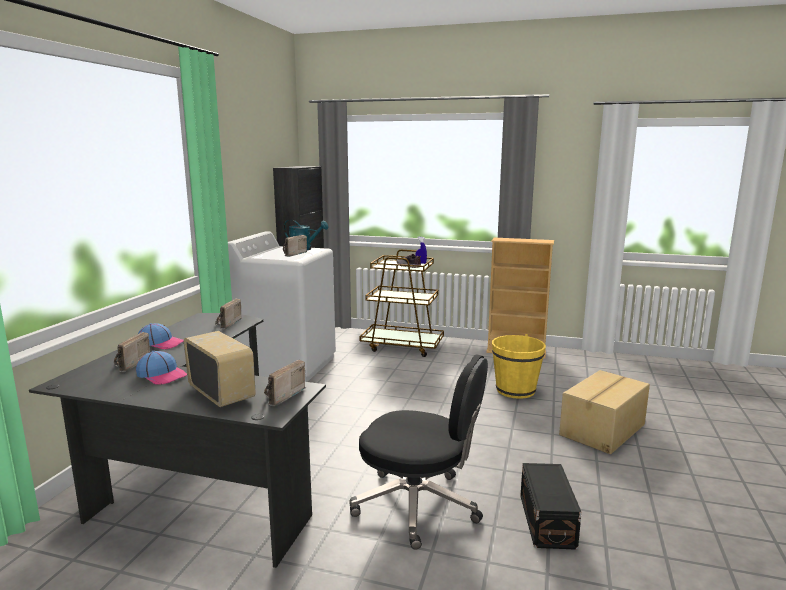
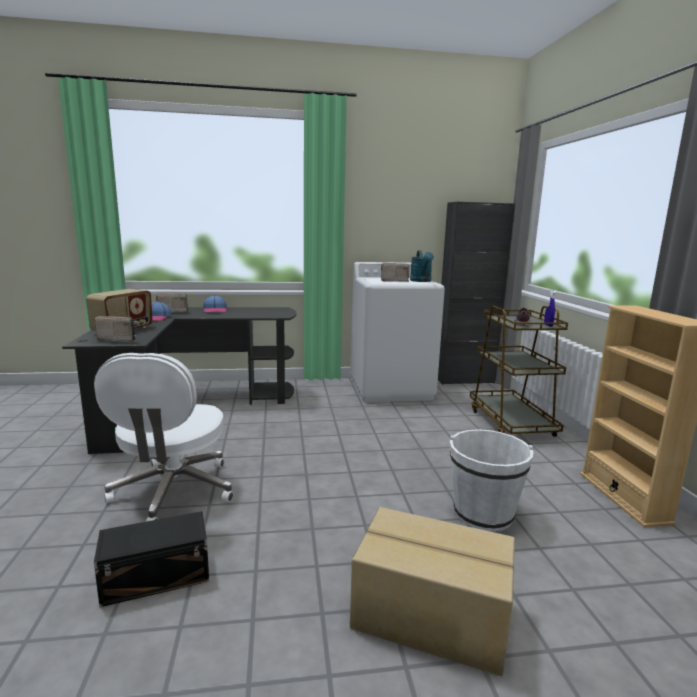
camera: 65 degrees right, 0 degrees up
(226, 324) = (266, 314): radio -> none
(419, 505) = (173, 492): black office chair -> white office chair
(515, 390) = (483, 514): yellow bucket -> white bucket

